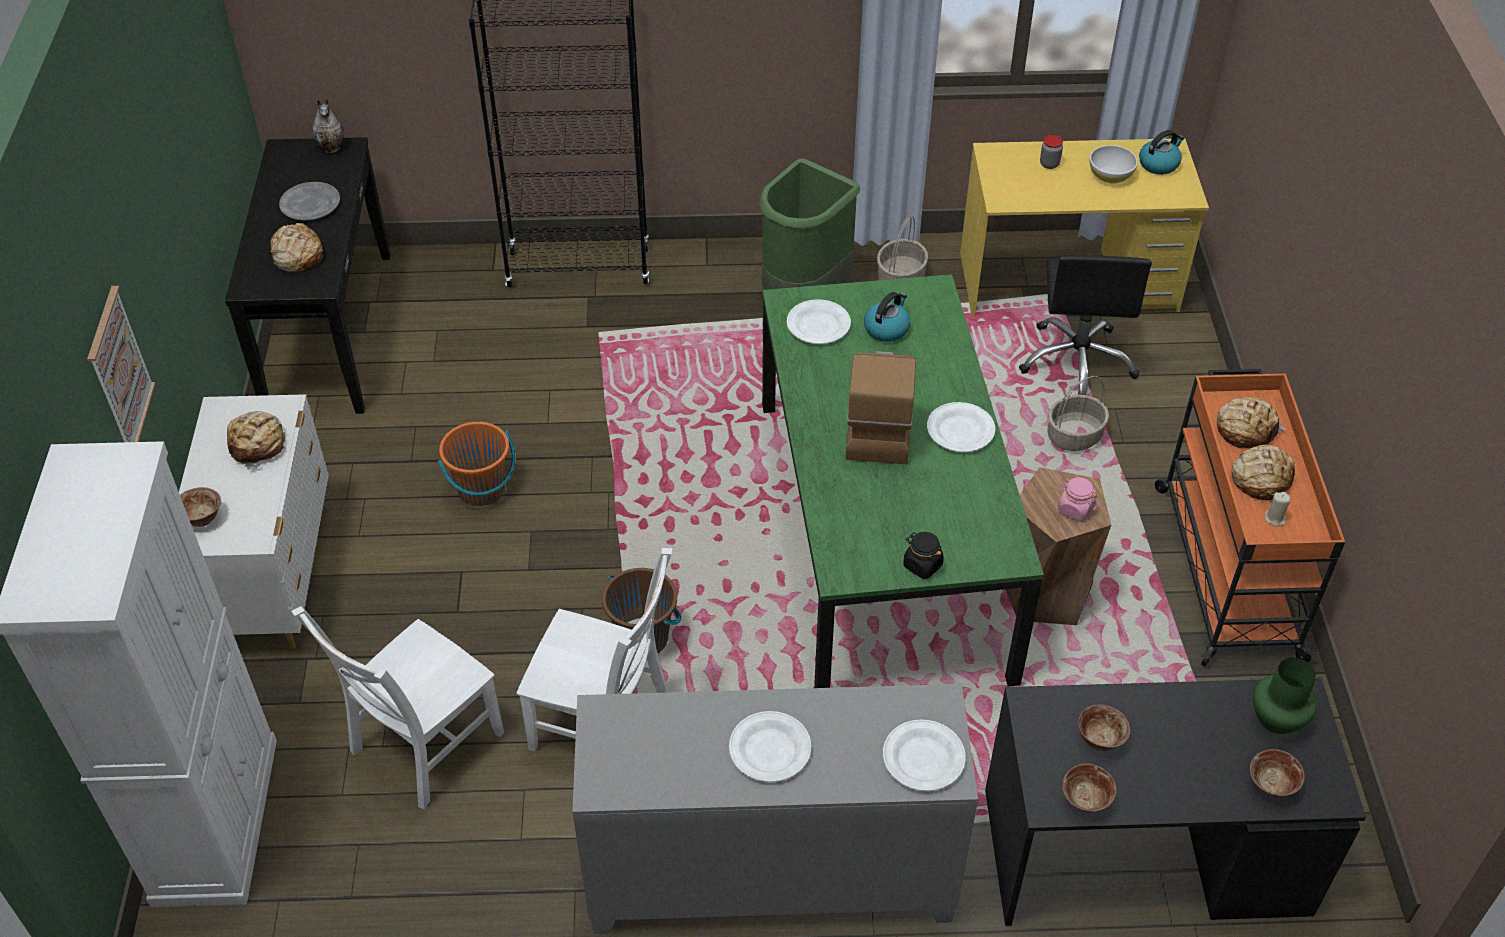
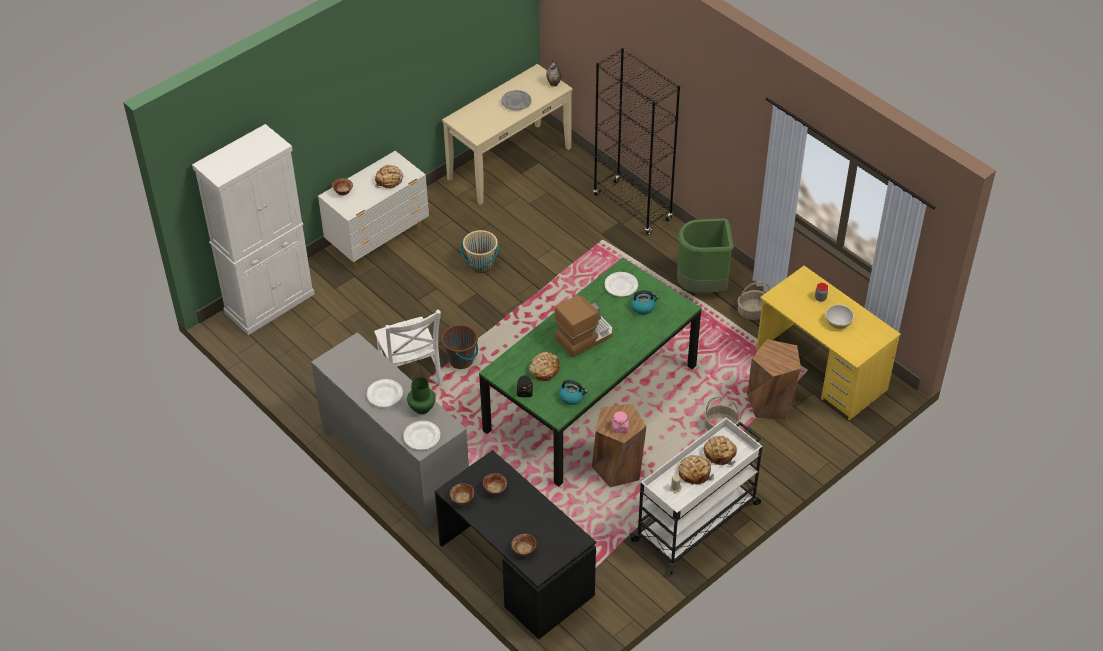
camera: 50 degrees right, 0 degrees up
(119, 372) = (335, 117): picture -> none
(297, 255) = (486, 119): bread -> bread (544, 369)
(328, 331) = (509, 163): black console table -> beige console table
(422, 746) = (351, 333): white chair -> none
(482, 489) = (481, 265): orange bucket -> beige bucket
(960, 431) = (609, 362): white plate -> none
(1078, 362) = (770, 403): black office chair -> brown stool
(1159, 164) = (868, 334): kettle -> kettle (572, 397)
(1226, 569) = (697, 521): orange cart -> white cart
(1277, 718) = (560, 537): green vase -> green vase (422, 408)

